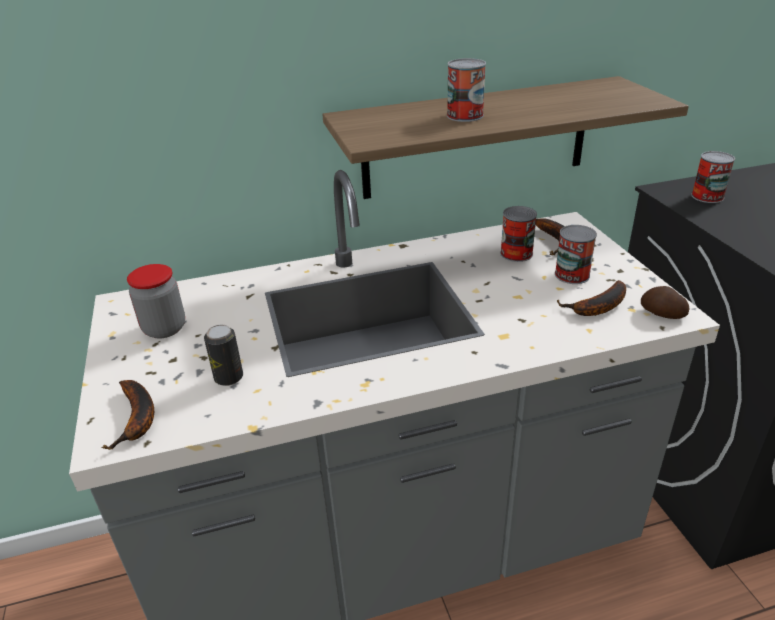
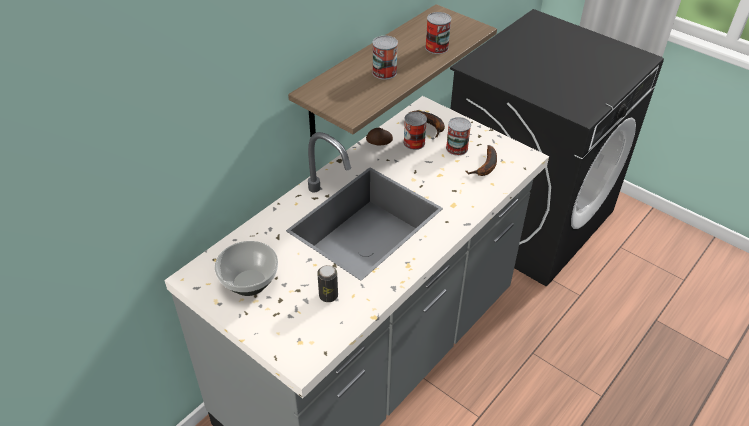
camera: 35 degrees left, 10 degrees up
(137, 419) = (303, 343): banana -> none
(164, 328) = (248, 283): jar -> bowl
(662, 314) = (519, 159): potato -> potato (379, 143)
(707, 196) = (495, 64): can -> can (436, 47)

